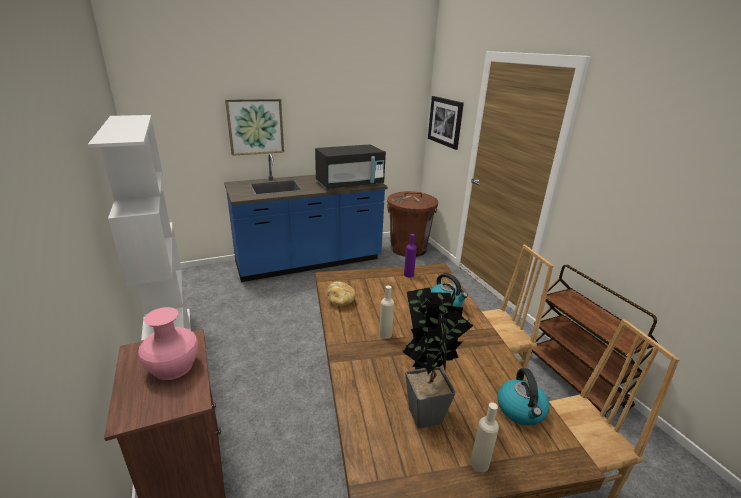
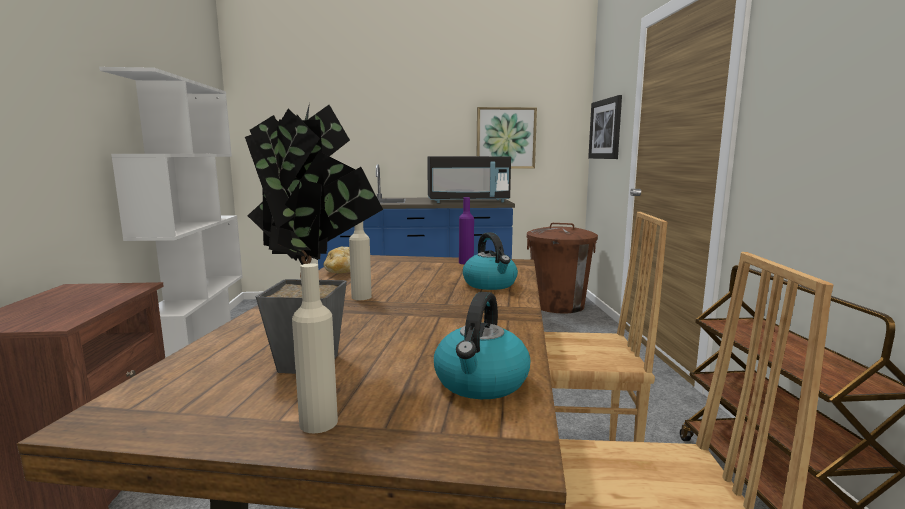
camera: 20 degrees right, 15 degrees down
(173, 366) = (85, 300): pink vase -> none
(255, 126) = (367, 136): picture -> picture (505, 138)

